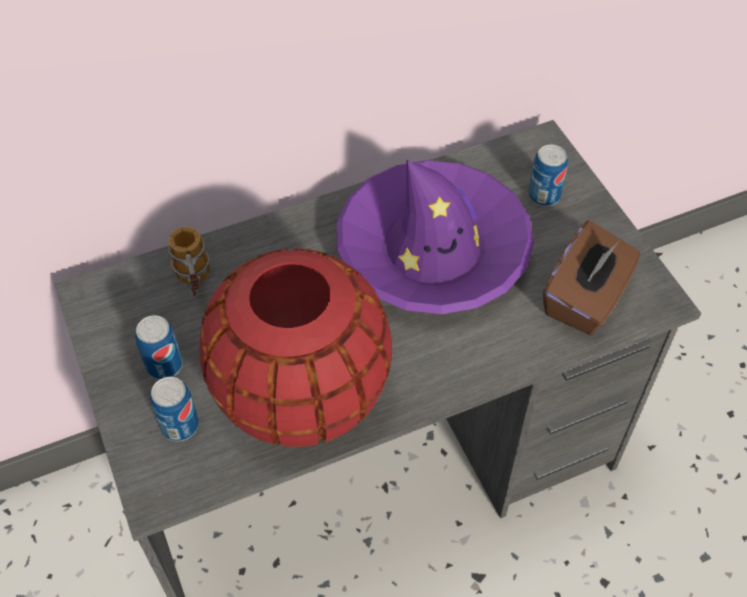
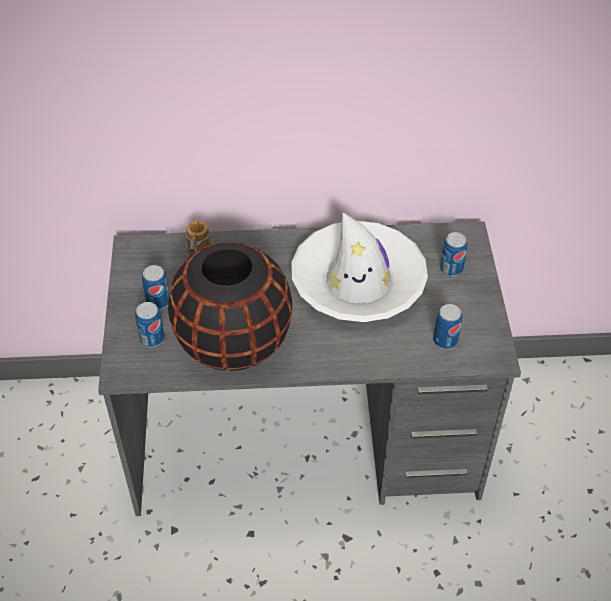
camera: 20 degrees right, 5 degrees down
(301, 393) = (233, 342): red vase -> black vase
(433, 250) = (358, 282): purple hat -> white hat
(585, 298) = (445, 340): brown tissue box -> can

